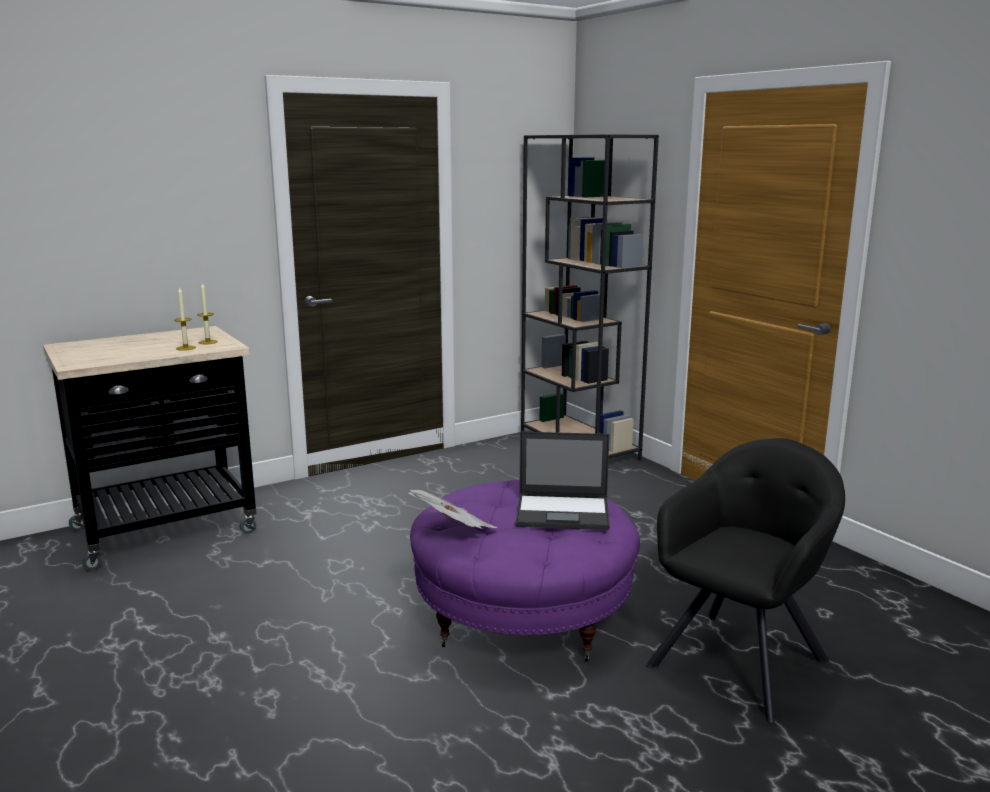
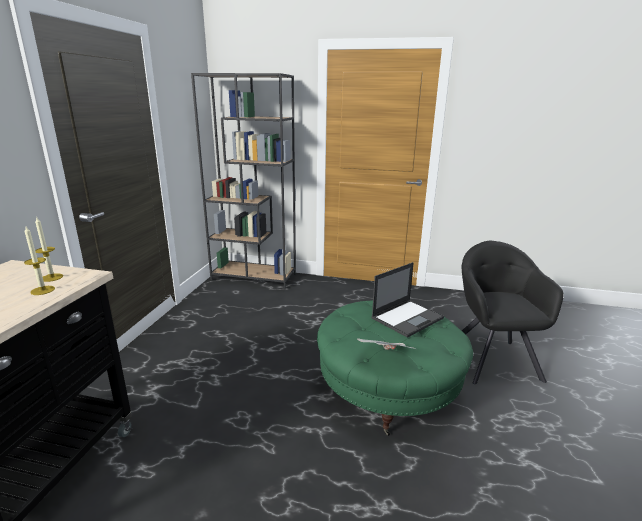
camera: 45 degrees left, 5 degrees up
(523, 614) = (388, 389): purple ottoman -> green ottoman

